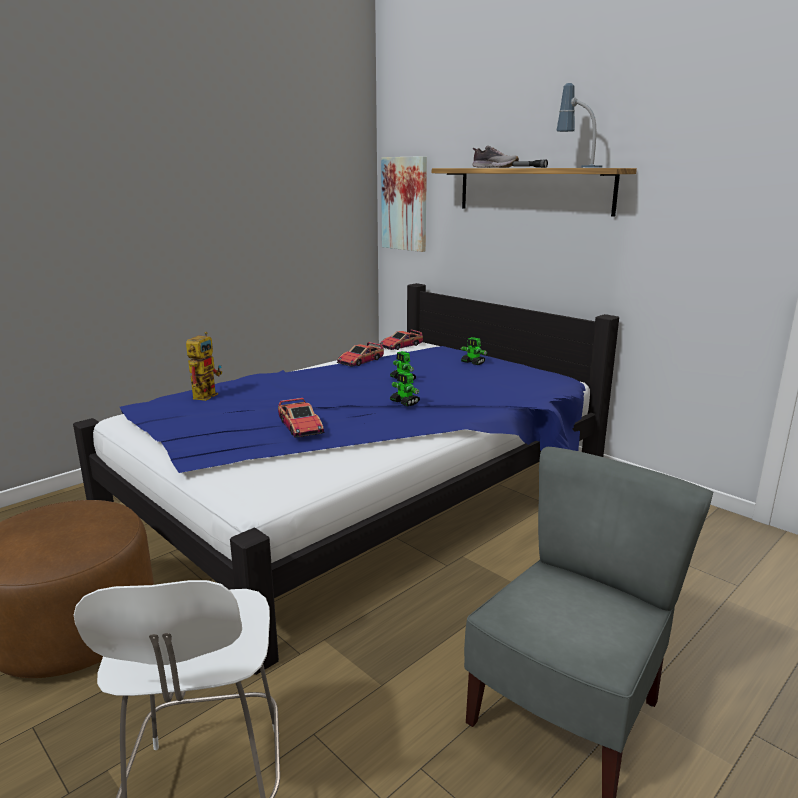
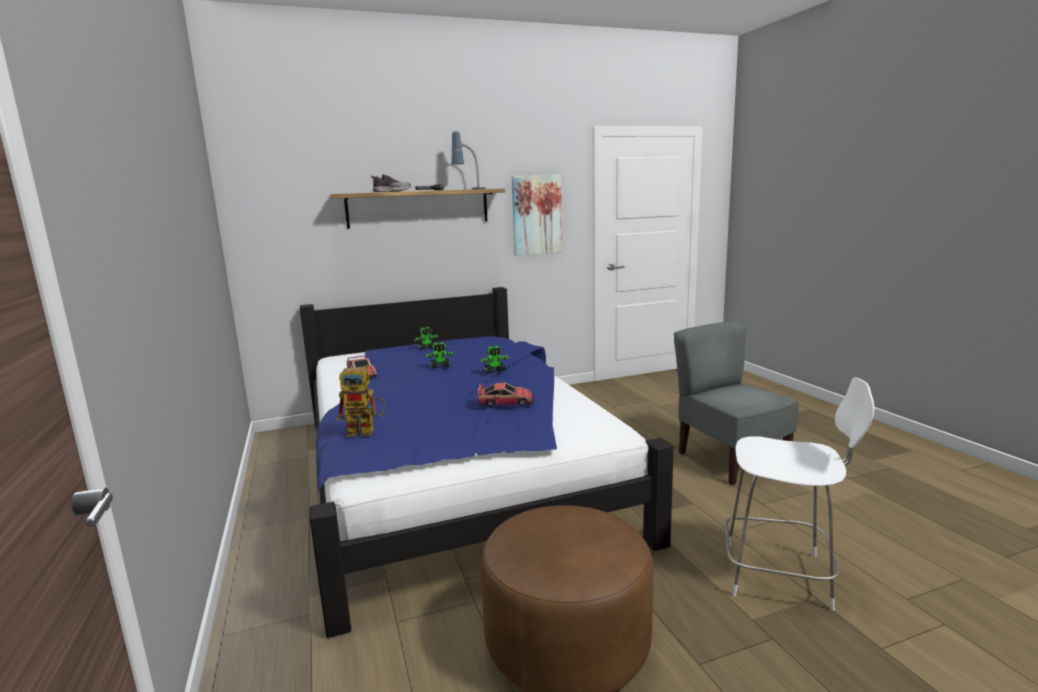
camera: 65 degrees left, 5 degrees down
(206, 394) = (367, 431): toy robot -> toy robot turned 135 degrees clockwise
(401, 346) = (333, 361): toy car -> none
(405, 204) = (268, 231): picture -> picture (536, 215)

